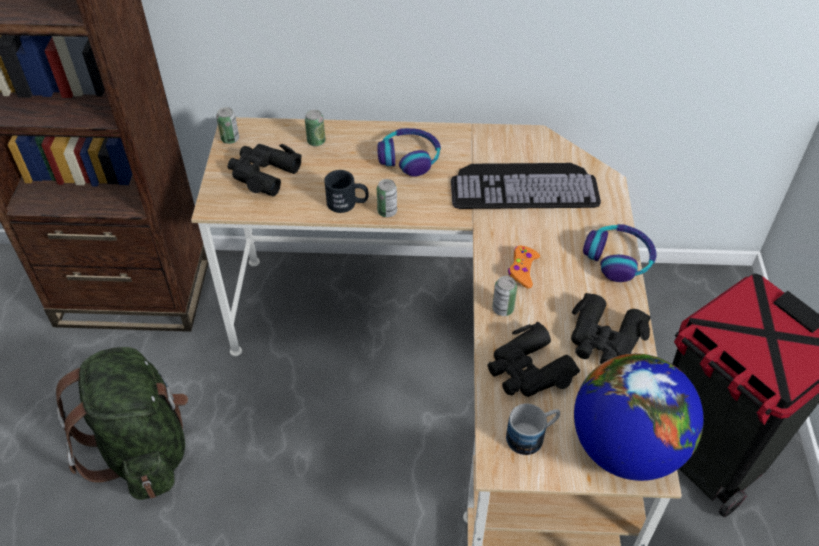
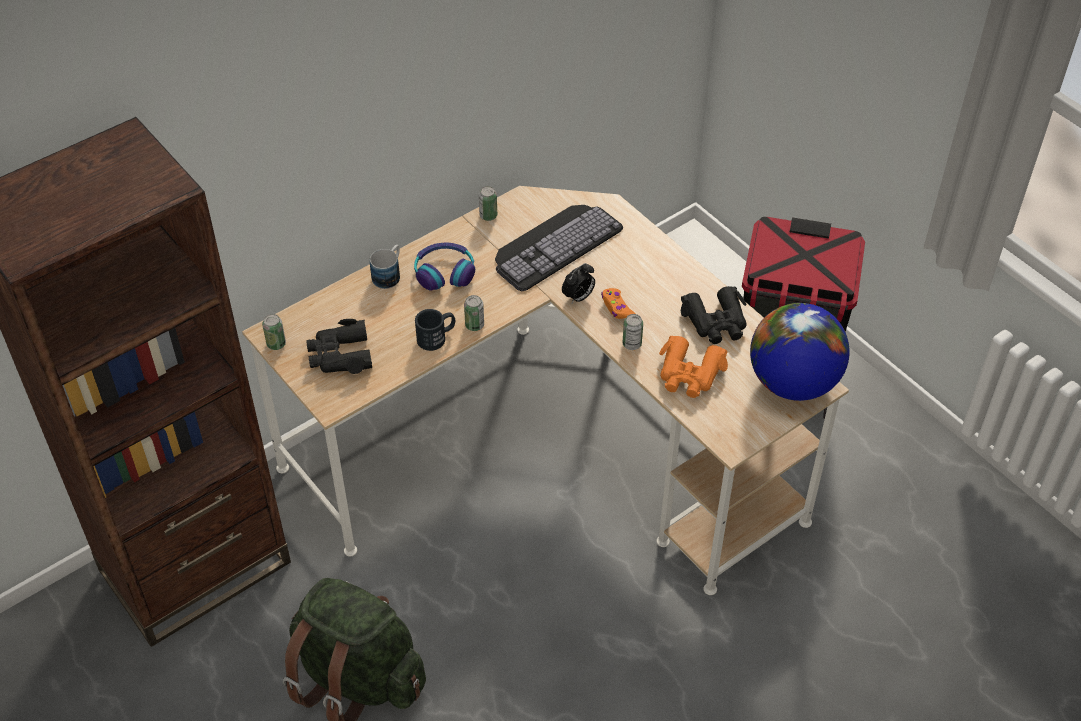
camera: 40 degrees left, 0 degrees up
(316, 141) = (353, 303): can -> can (488, 216)
(497, 240) = (578, 297): none -> alarm clock
(528, 370) = (689, 374): black binoculars -> orange binoculars
(532, 436) = (733, 414): mug -> mug (389, 274)
(619, 258) = (672, 259): headphones -> none

